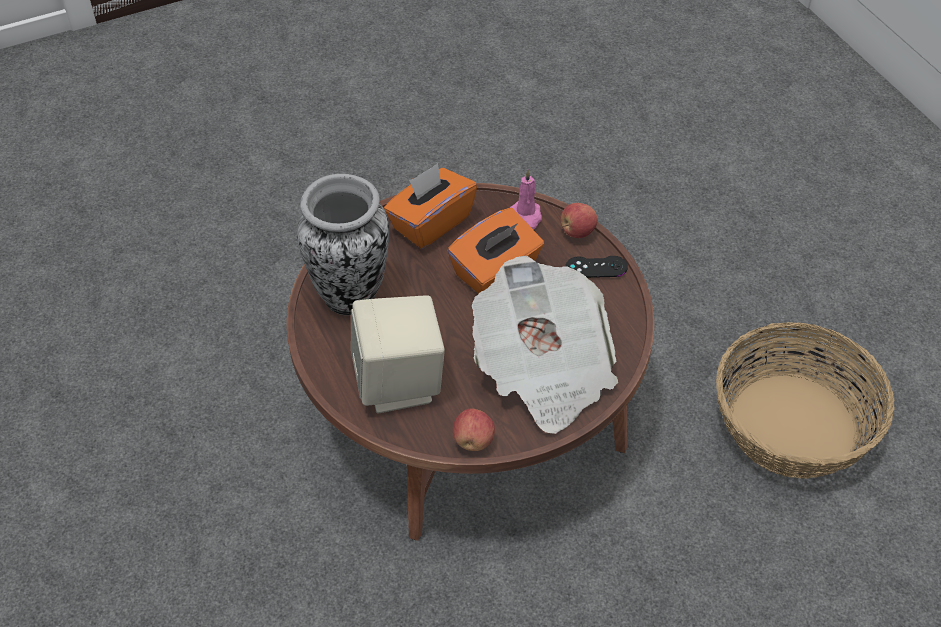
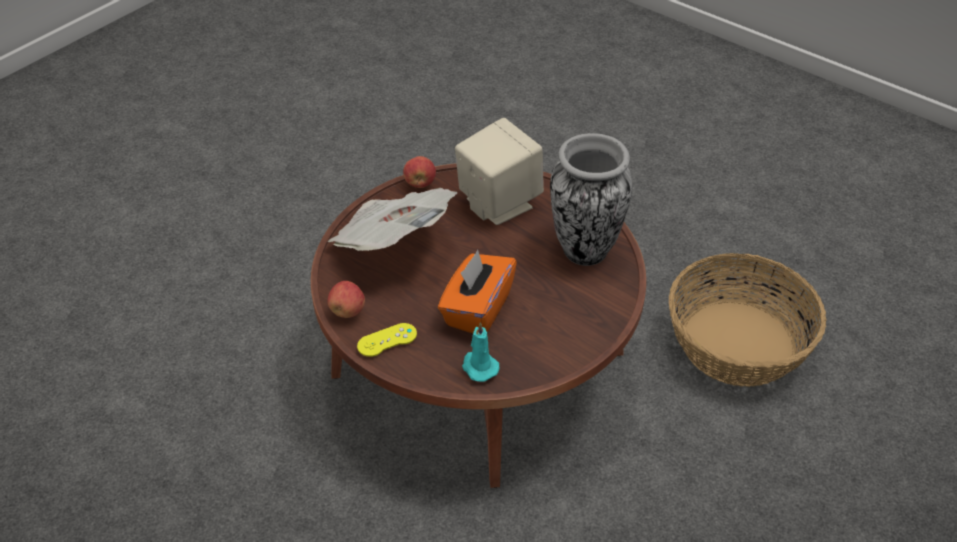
camera: 155 degrees right, 5 degrees down
(430, 223) = (564, 329): orange tissue box -> none
(526, 217) = (479, 367): pink candle -> turquoise candle
(577, 232) = (421, 369): apple -> apple (347, 311)
(596, 267) = (387, 340): black game controller -> yellow game controller
(793, 426) = (185, 449): basket -> basket (736, 342)

